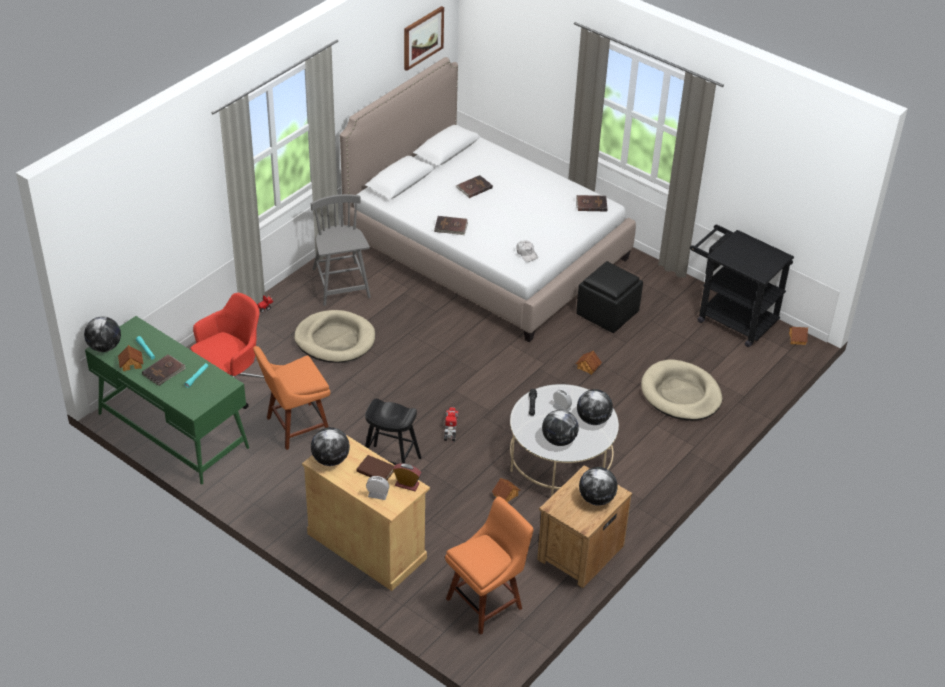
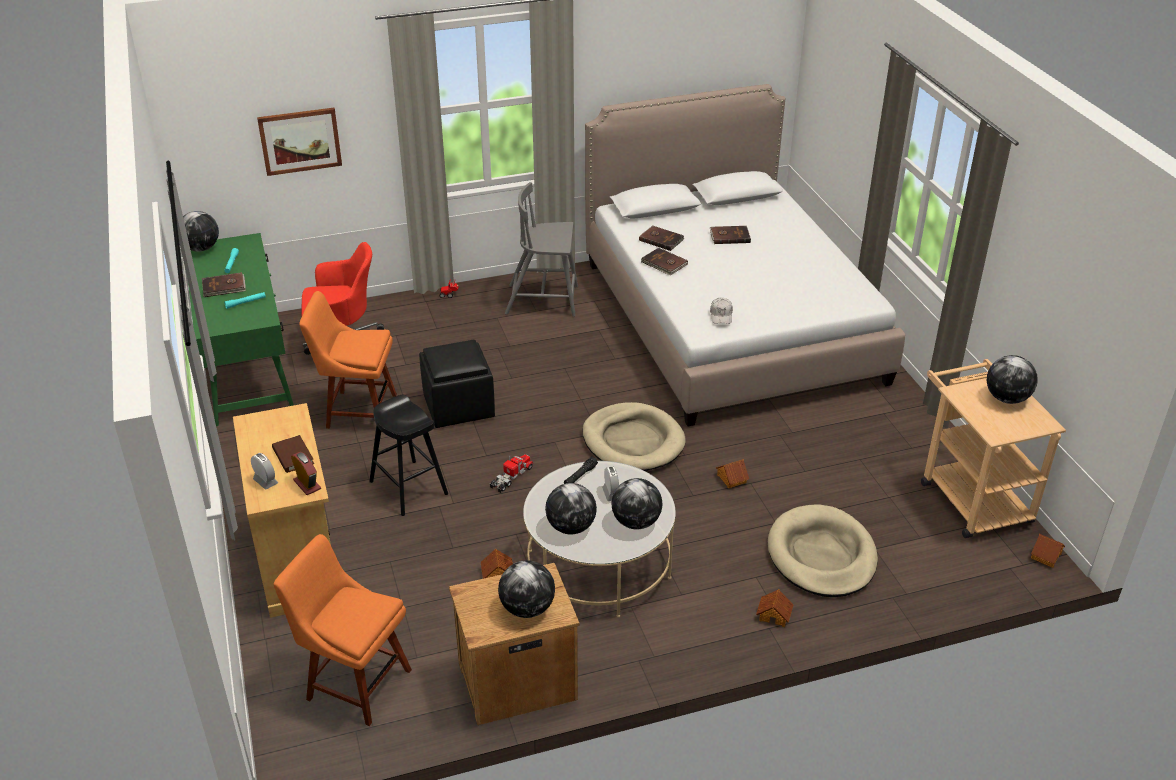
camera: 35 degrees right, 5 degrees down
(131, 364) = (205, 270): toy house -> toy house (774, 615)
(331, 460) = (263, 425): globe -> globe (1007, 398)
(335, 340) = (484, 347): beige dog bed -> beige dog bed (633, 441)
(341, 284) = (544, 300): grey chair -> grey chair turned 105 degrees counterclockwise
(422, 37) = (737, 47): picture -> picture (300, 141)
(487, 601) = (354, 682): orange chair -> orange chair turned 150 degrees counterclockwise
(591, 204) = (852, 293): brown book -> brown book (661, 239)
(607, 313) = (811, 431): black ottoman -> black ottoman (459, 406)
(730, 318) = (970, 496): black cart -> beige cart

